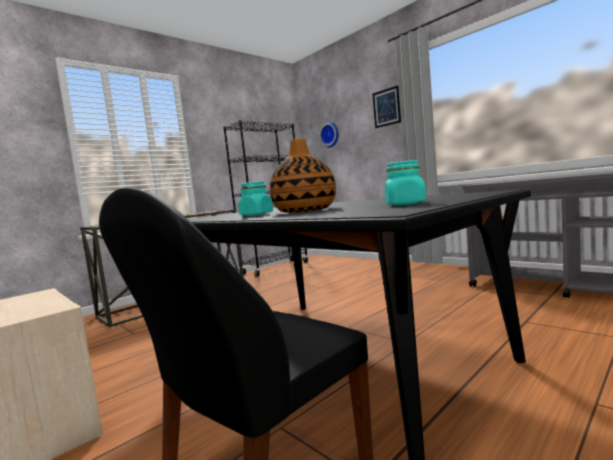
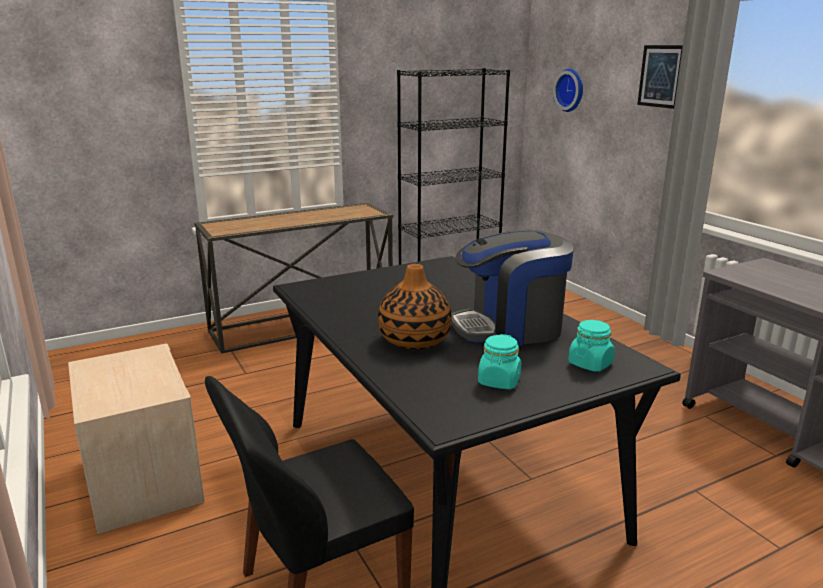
camera: 15 degrees right, 15 degrees up
(256, 214) = (370, 320): turquoise jar -> turquoise jar (590, 364)
(374, 201) = (510, 328): none -> coffee machine

